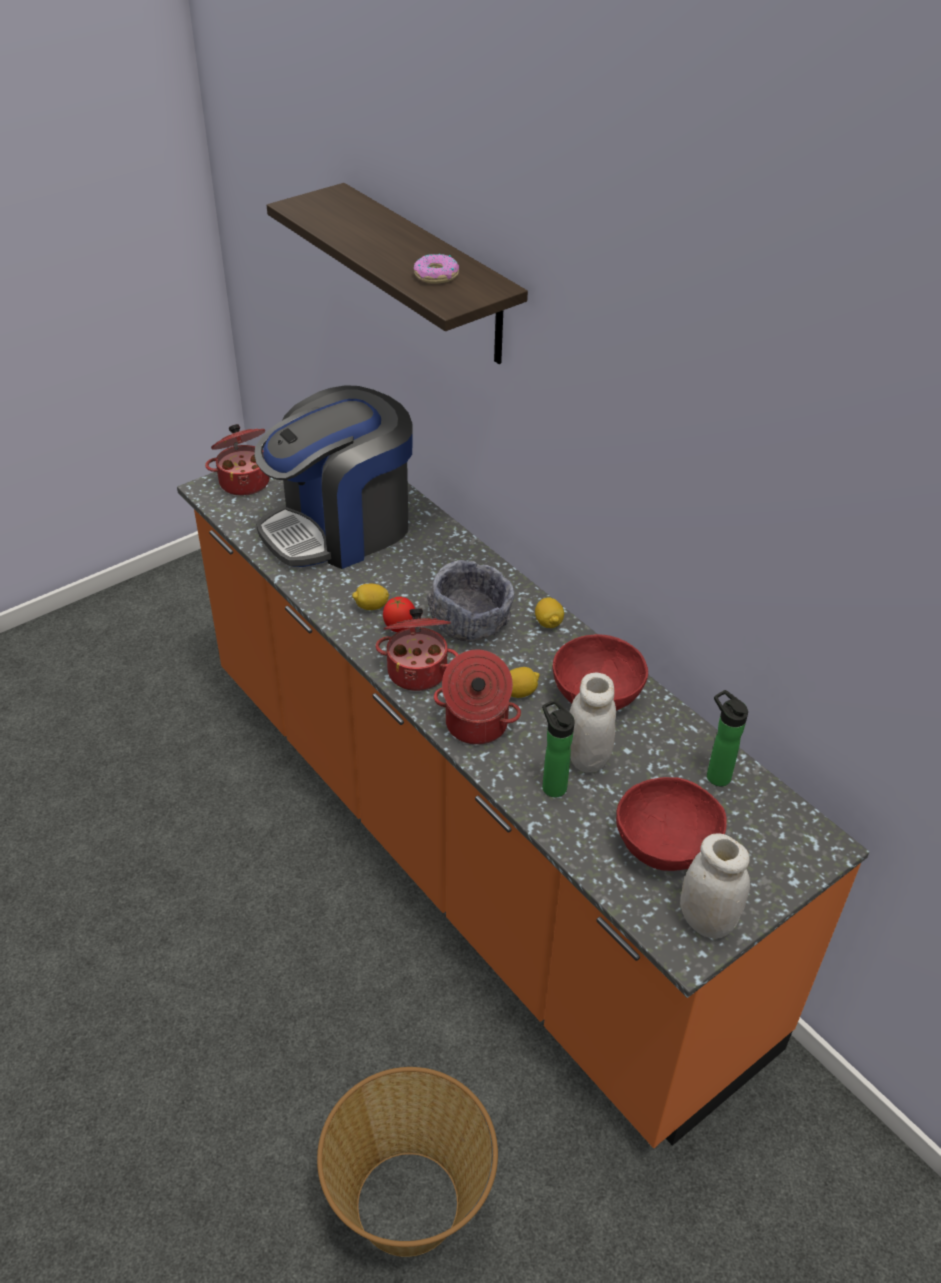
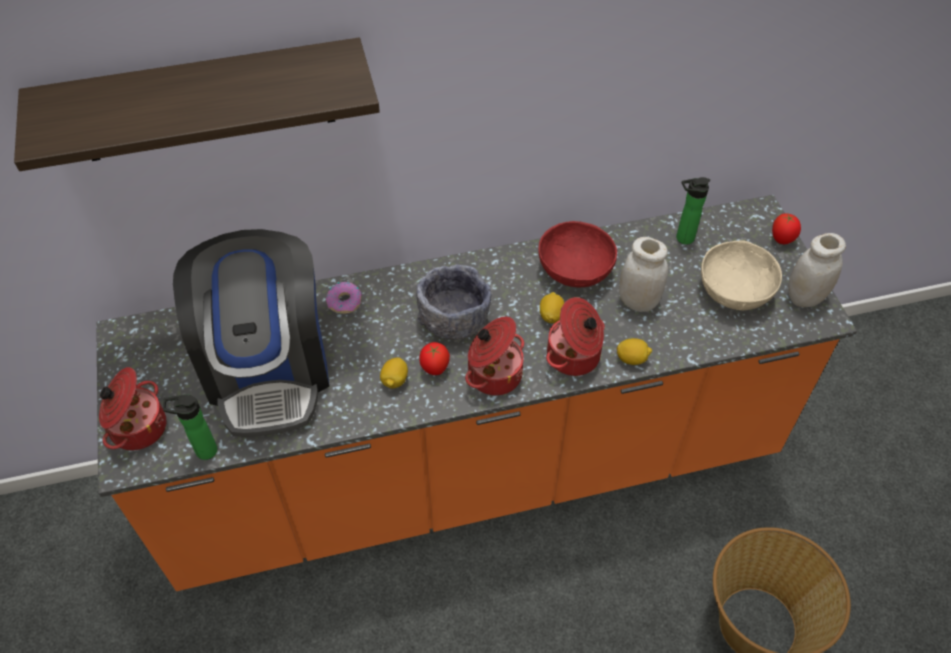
camera: 65 degrees left, 10 degrees up
(436, 276) = (290, 83): donut -> donut (345, 301)
(548, 623) = (482, 268): lemon -> lemon (632, 359)
(552, 785) = (656, 333): bottle -> bottle (202, 451)
(666, 844) = (734, 291): red bowl -> beige bowl
(791, 876) = (782, 239): none -> tomato

